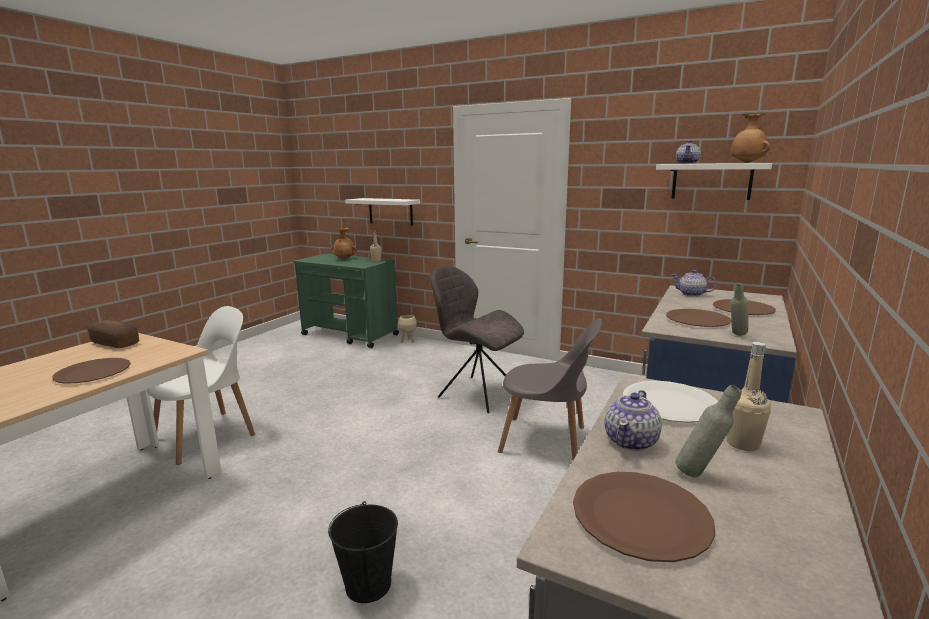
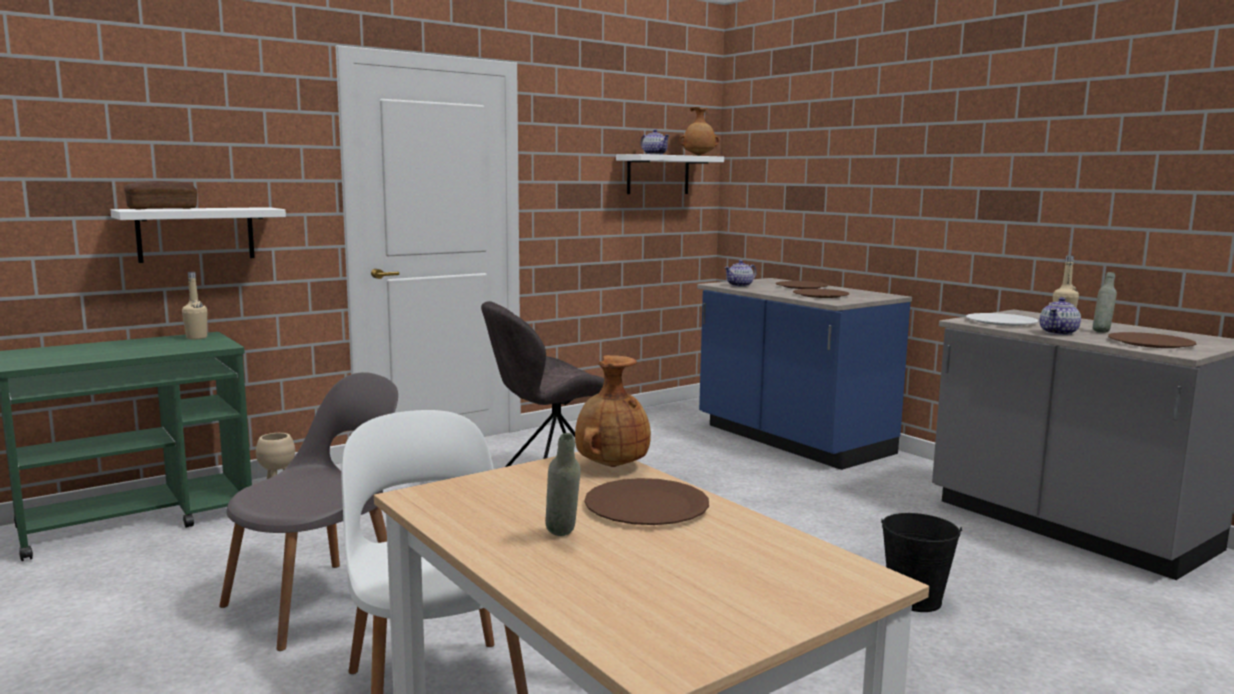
camera: 65 degrees left, 5 degrees down
(115, 343) = (464, 500): bread -> bread (162, 209)
(345, 258) = (109, 347): brown vase -> brown vase (611, 466)
(547, 440) = (710, 478): grey chair -> grey chair (320, 601)
(631, 441) = (1059, 333): teapot -> teapot turned 75 degrees clockwise
(736, 335) = (869, 296): grey bottle -> grey bottle (562, 537)

